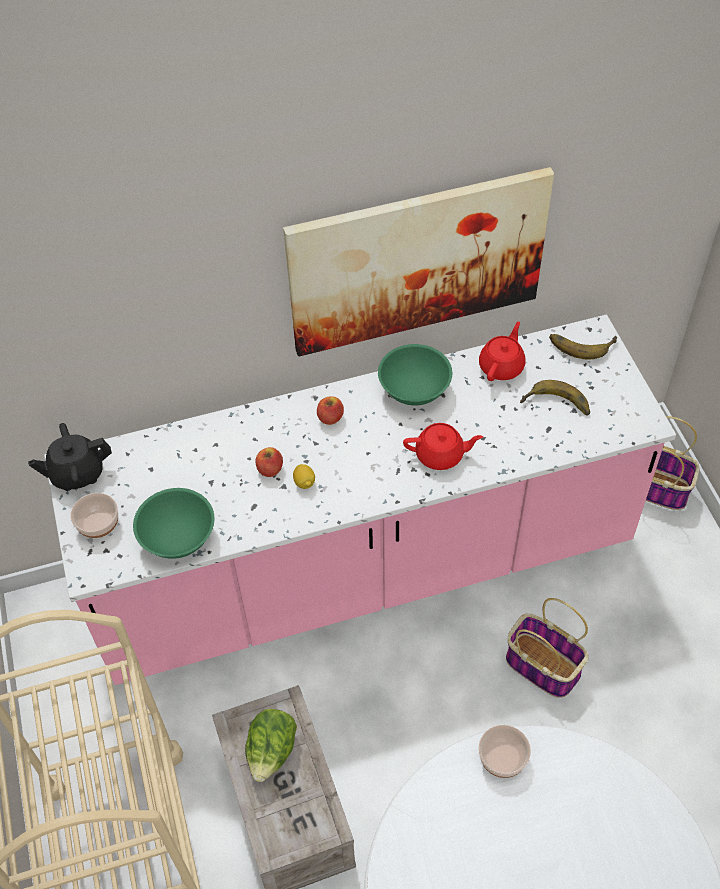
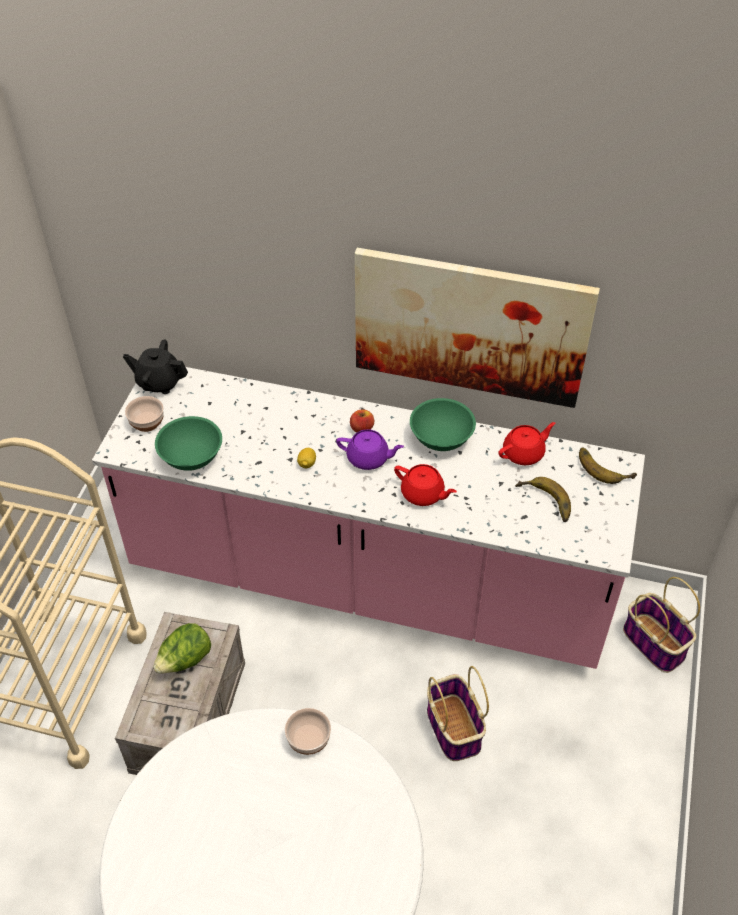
camera: 30 degrees right, 5 degrees down
(270, 469) = (290, 443): apple -> none
(361, 445) = (368, 458): none -> purple teapot

